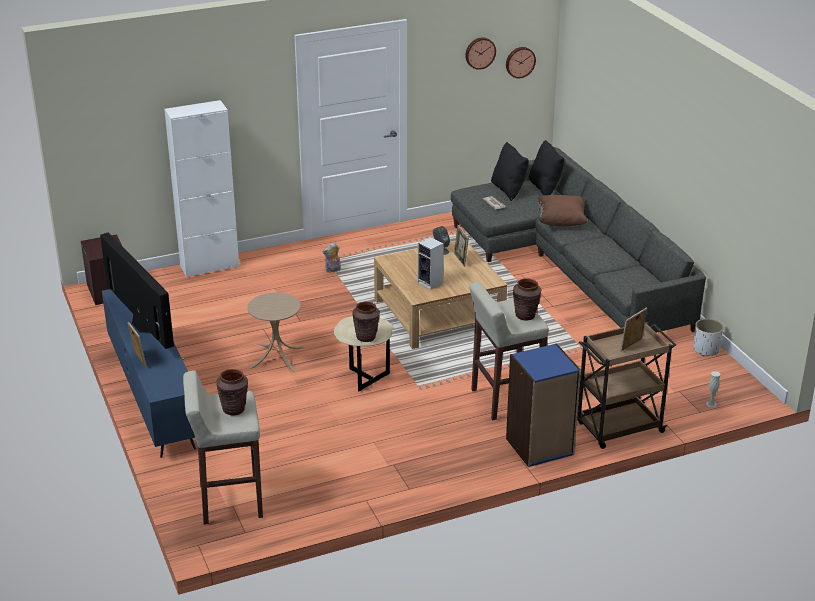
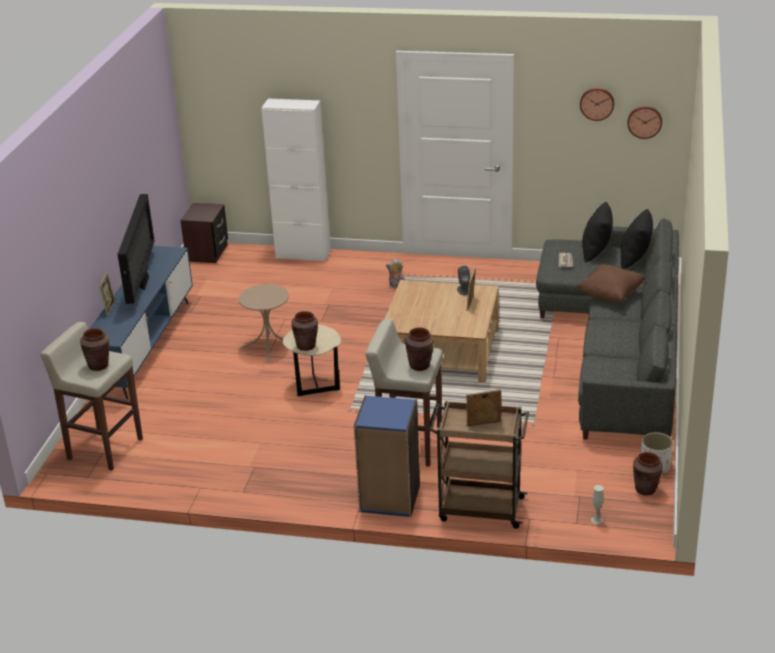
camera: 35 degrees right, 0 degrees up
(431, 283) = (420, 316): speaker -> none
(718, 368) = (645, 489): none -> brown vase

